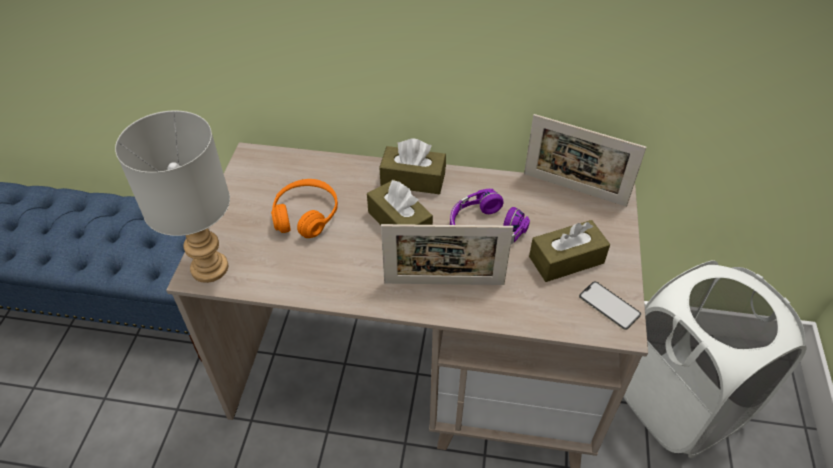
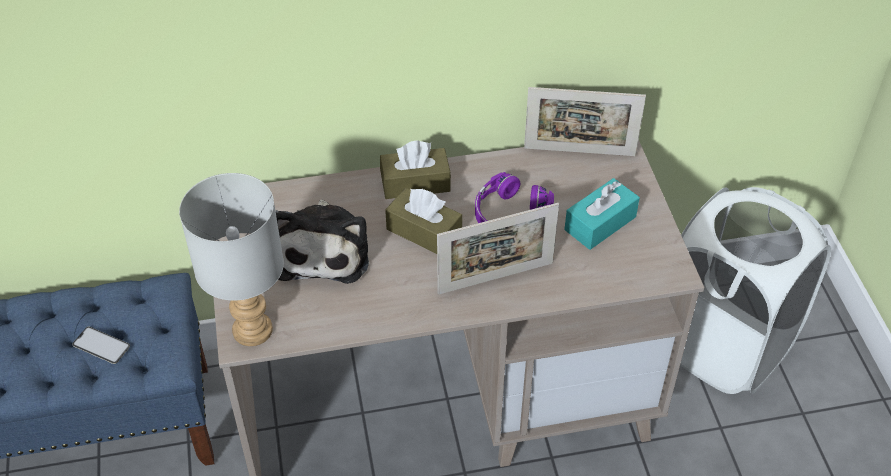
camera: 20 degrees left, 0 degrees up
(306, 216) = (324, 250): orange headphones -> plush toy
(566, 260) = (600, 223): brown tissue box -> turquoise tissue box
(609, 305) = (655, 255): phone -> phone (101, 345)

